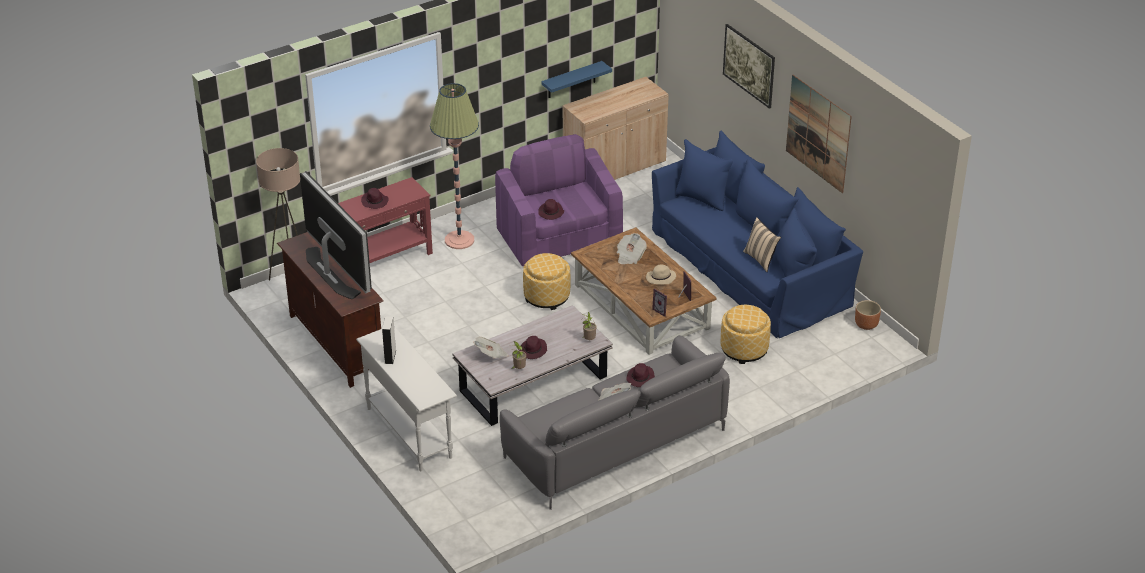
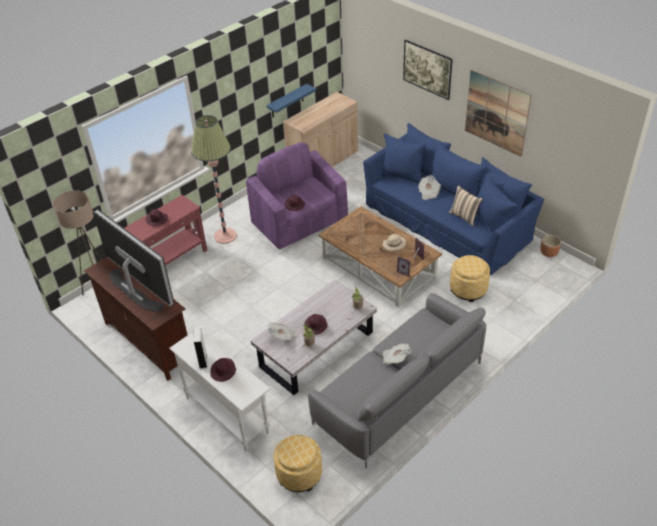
camera: 10 degrees left, 5 degrees up
(546, 296) = (304, 271): ottoman -> ottoman (299, 474)
(630, 256) = (364, 230): newspaper -> newspaper (428, 193)
(640, 378) = (411, 336): purple hat -> purple hat (223, 371)

